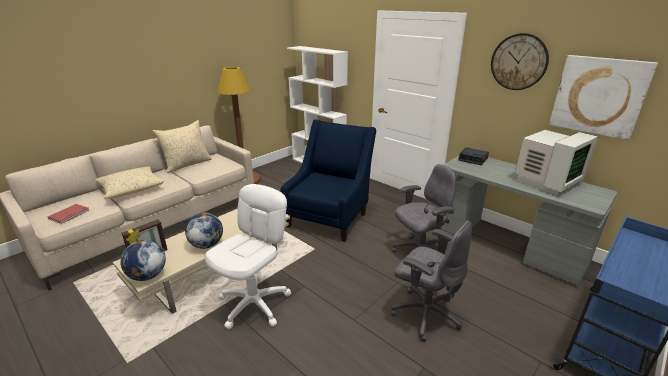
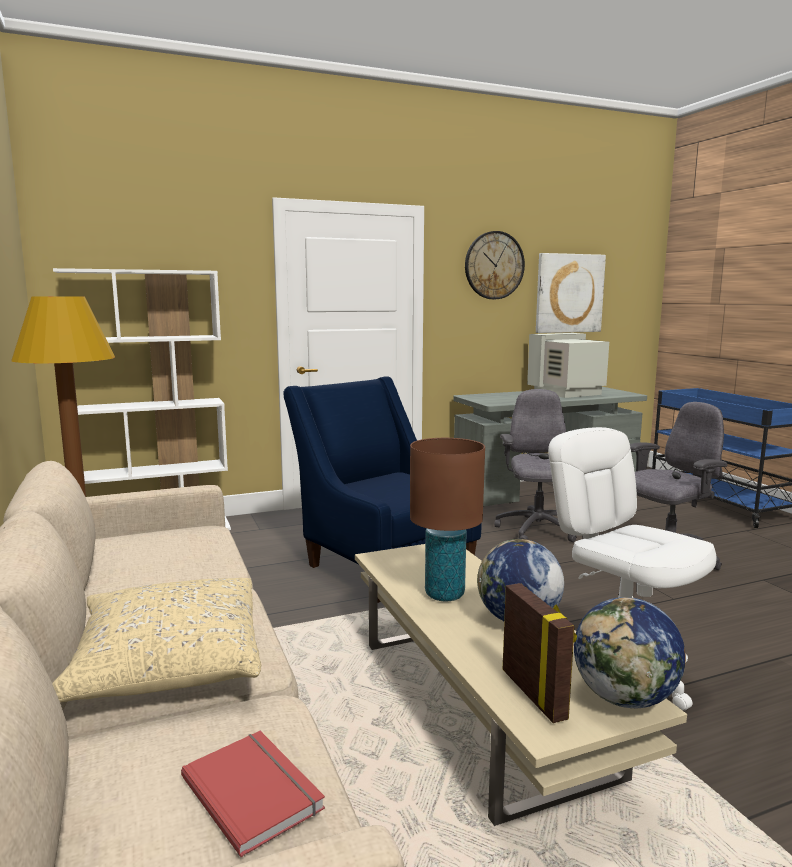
camera: 65 degrees left, 15 degrees down
(187, 164) = (106, 572): beige pillow -> none
(225, 225) = (444, 594): none -> brown table lamp
(473, 159) = (482, 397): alarm clock -> none
(545, 182) = (567, 393): monitor -> monitor turned 105 degrees counterclockwise

